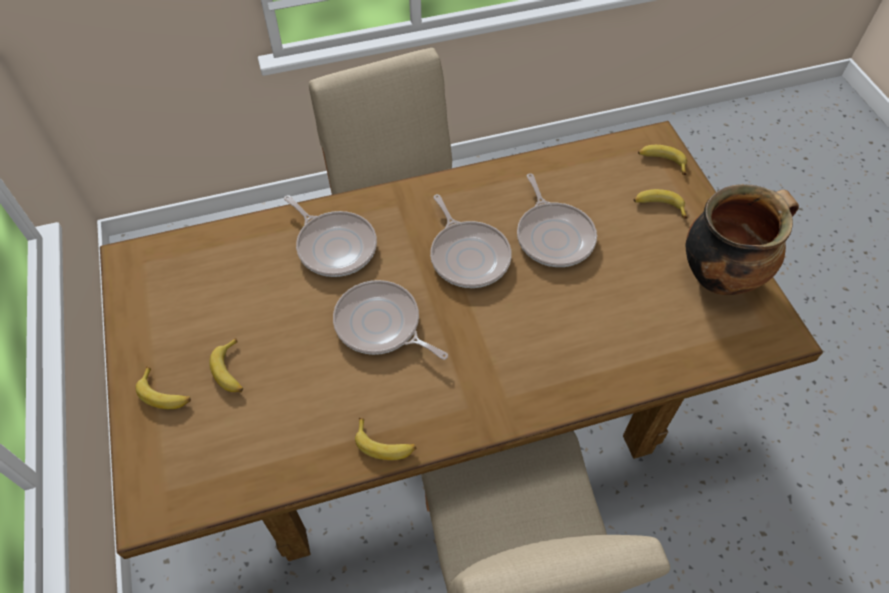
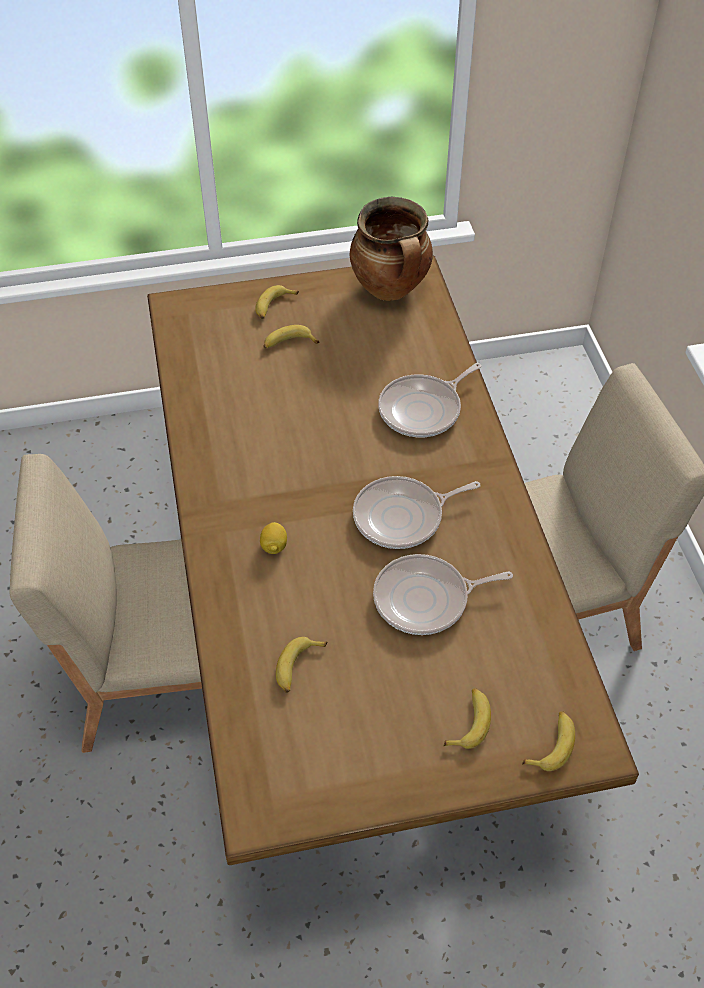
camera: 95 degrees right, 5 degrees down
(381, 325) = (322, 442): frying pan -> none
(385, 443) = (197, 441): banana -> banana (298, 667)
(517, 352) = (274, 546): none -> lemon
(720, 275) = (353, 767): cooking pot -> cooking pot (391, 290)

